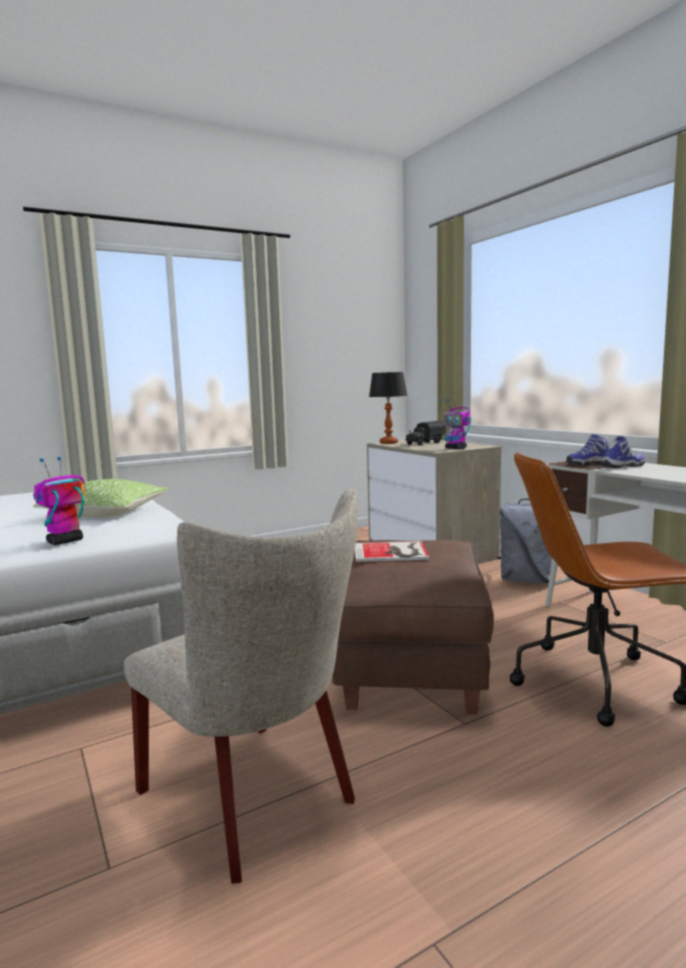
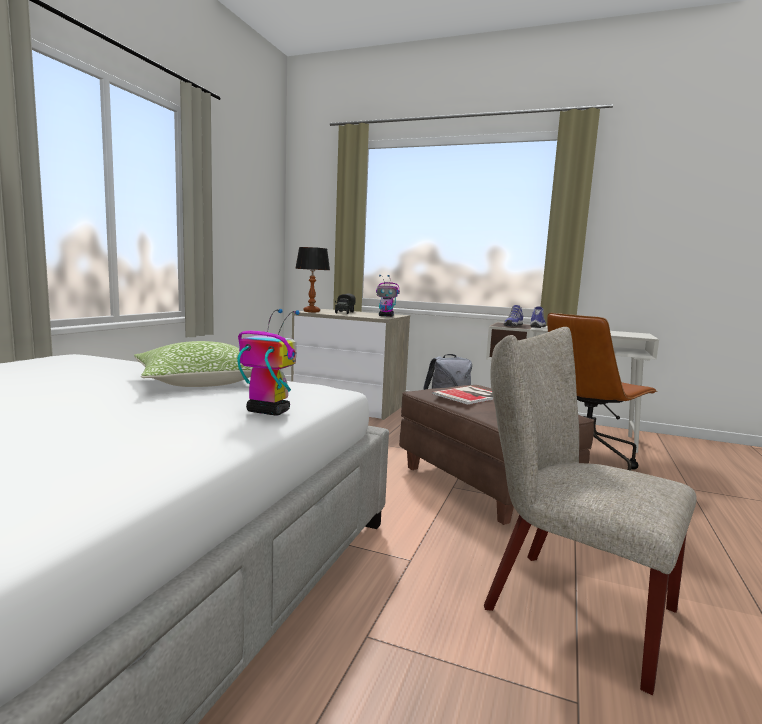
camera: 40 degrees left, 0 degrees up
(64, 541) = (267, 411): toy robot -> toy robot turned 105 degrees clockwise
(256, 800) = (566, 604): beige chair -> beige chair turned 150 degrees counterclockwise

